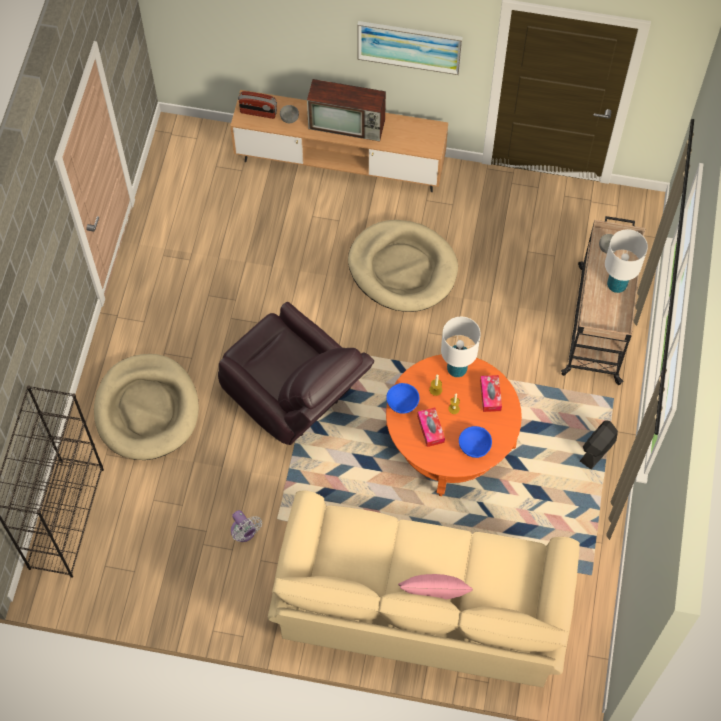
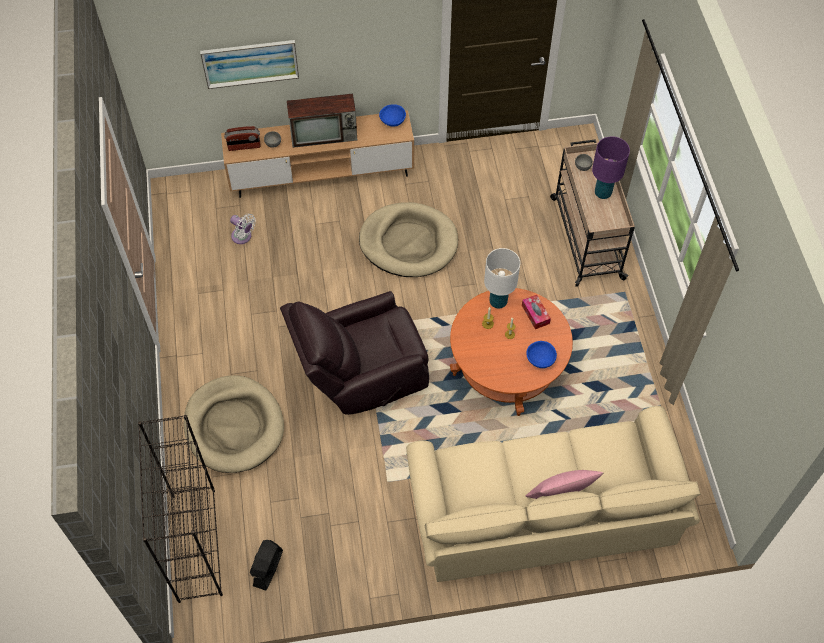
camera: 20 degrees left, 5 degrees down
(244, 533) = (363, 503): white fan -> white fan (243, 237)
(295, 398) = (361, 375): brown armchair -> brown armchair turned 135 degrees clockwise
(402, 402) = (464, 343): blue bowl -> blue bowl (392, 121)
(409, 46) = (366, 45): picture -> picture (250, 63)
(430, 429) = (497, 357): tissue box -> none
(597, 449) = (630, 336): black fan -> black fan (267, 568)
(616, 285) = (602, 193): white table lamp -> purple table lamp

